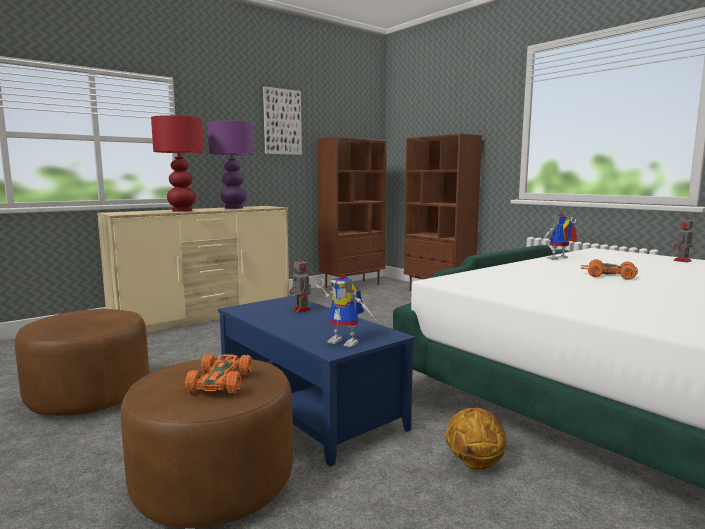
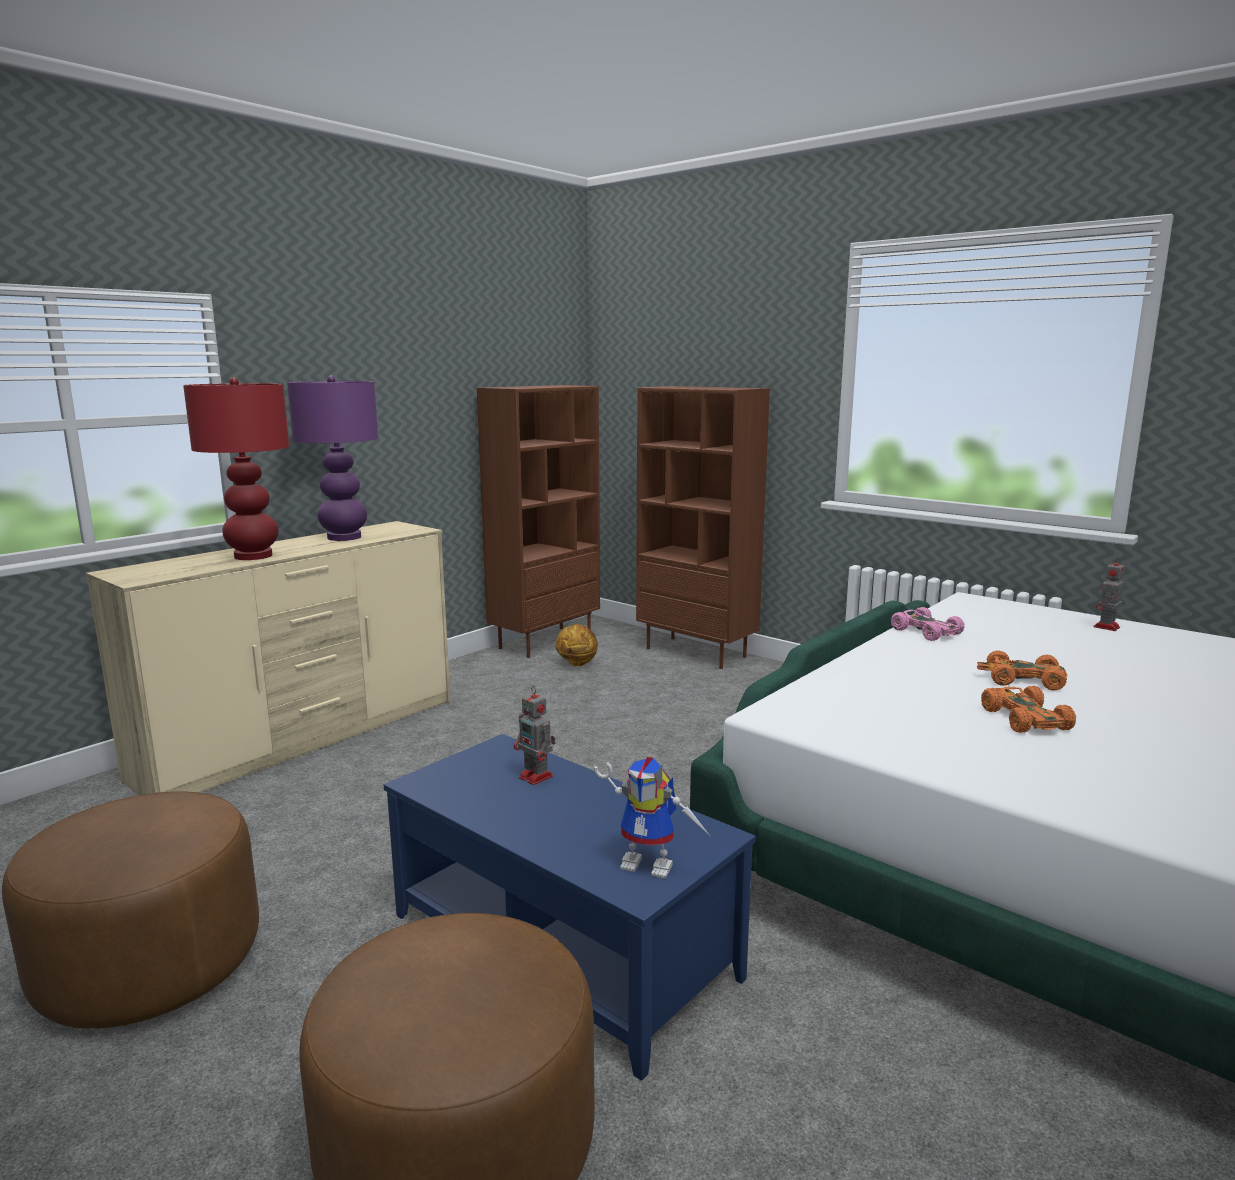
camera: 10 degrees left, 5 degrees up
(221, 382) = (477, 997): orange toy car -> orange toy car (1023, 719)
(282, 122) = (415, 362): picture -> none
(474, 463) = (865, 1040): basketball -> basketball (577, 664)
(558, 259) = (924, 632): toy robot -> pink toy car

